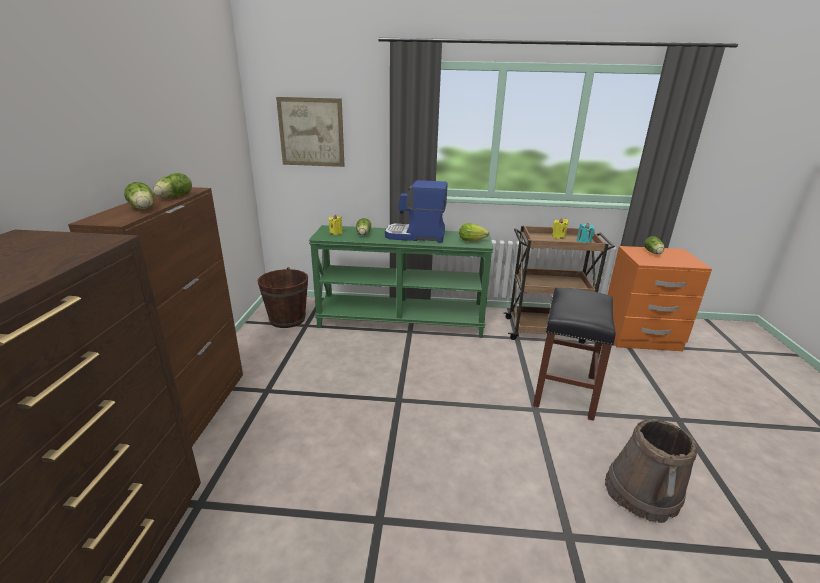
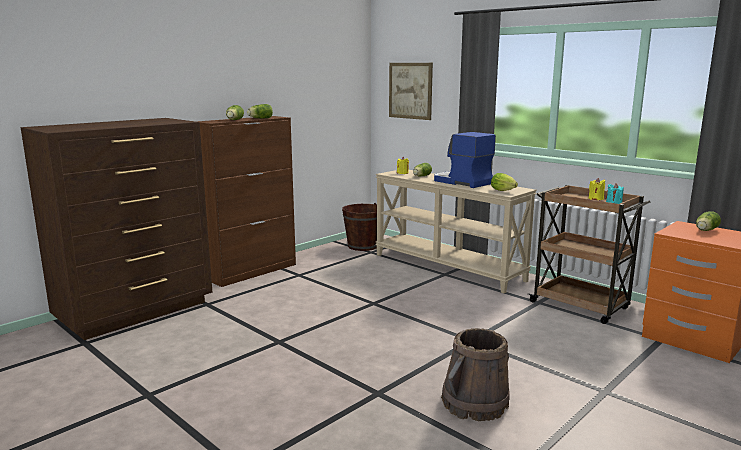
camera: 40 degrees right, 10 degrees down
(401, 321) = (448, 267): green console table -> beige console table
(565, 391) = (519, 341): black stool -> none

